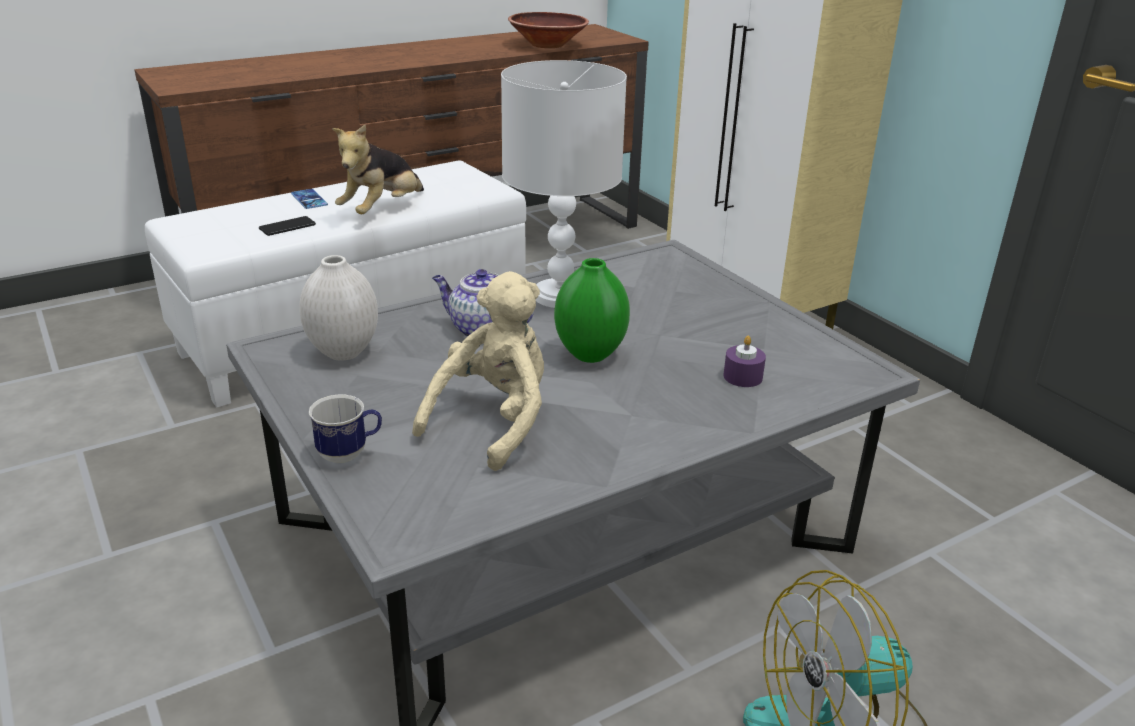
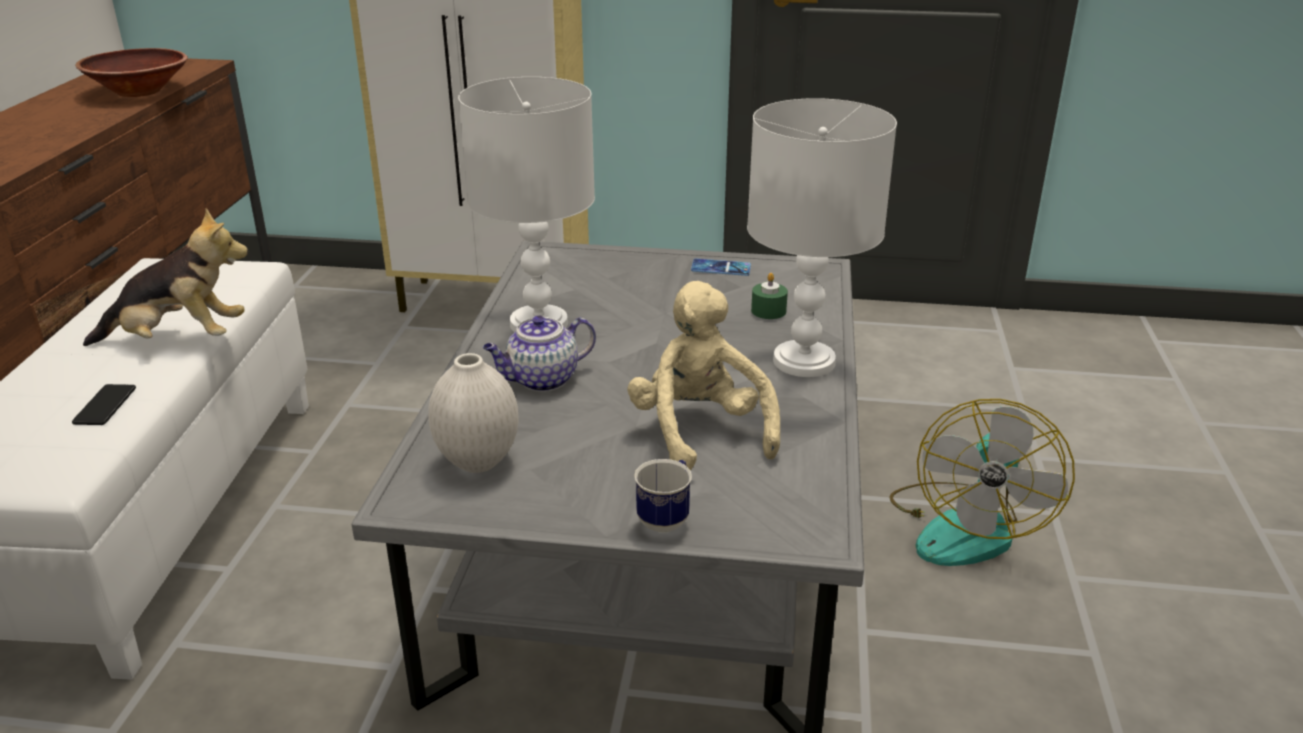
camera: 50 degrees left, 0 degrees up
(309, 199) = (58, 369): phone -> phone (721, 268)
(382, 210) = (179, 340): plush toy -> plush toy turned 75 degrees counterclockwise
(589, 355) = (655, 352): green vase -> none
(679, 425) = (804, 360): none -> white table lamp
(742, 377) = (768, 311): purple candle -> green candle

